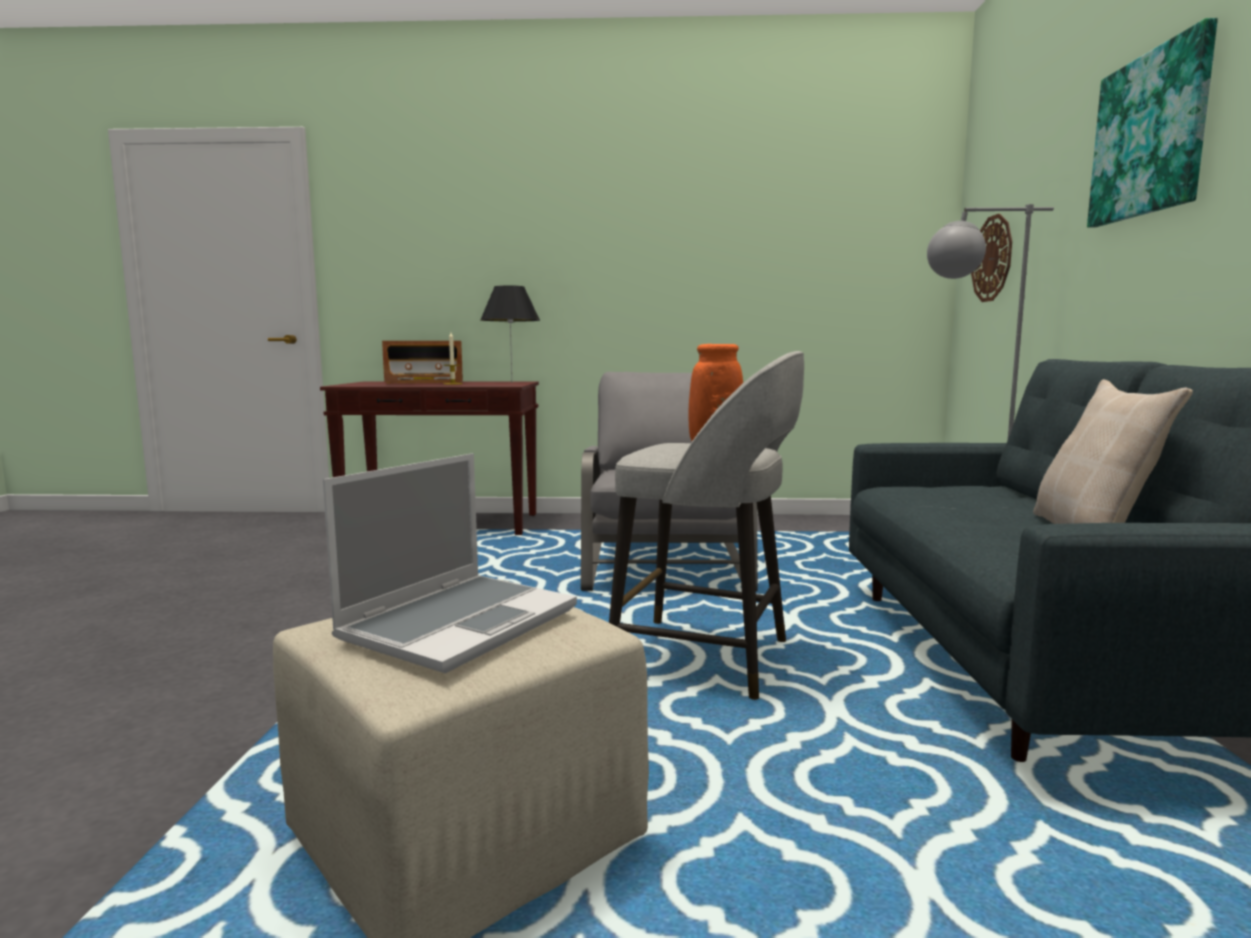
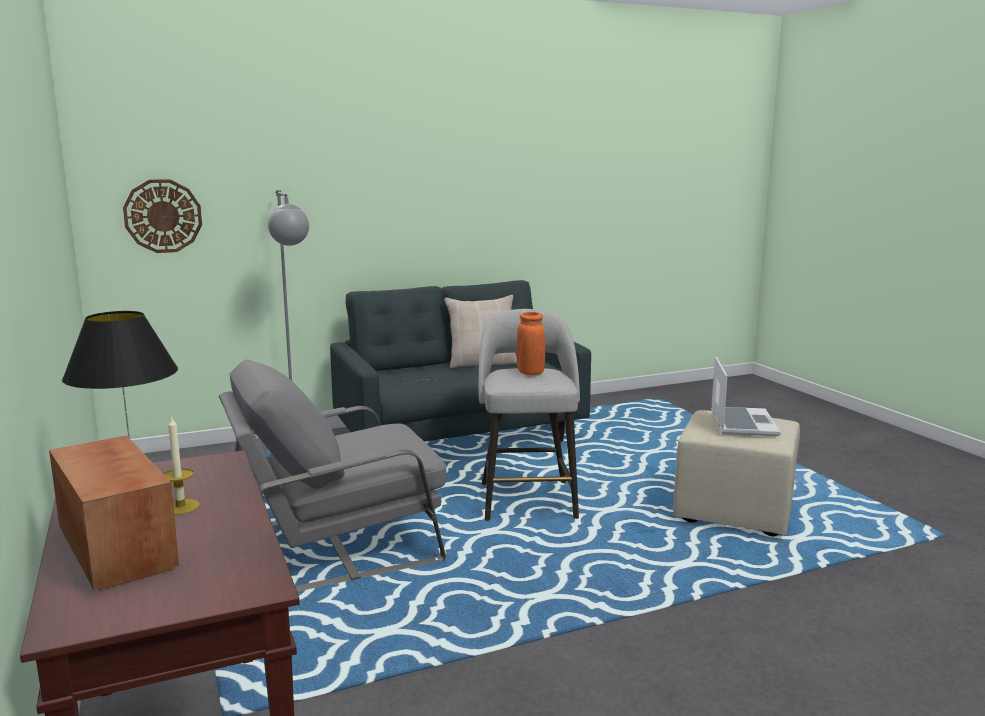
camera: 115 degrees left, 5 degrees up
(460, 623) = (741, 423): laptop -> laptop turned 90 degrees clockwise
(1150, 135) = (354, 164): picture -> none

